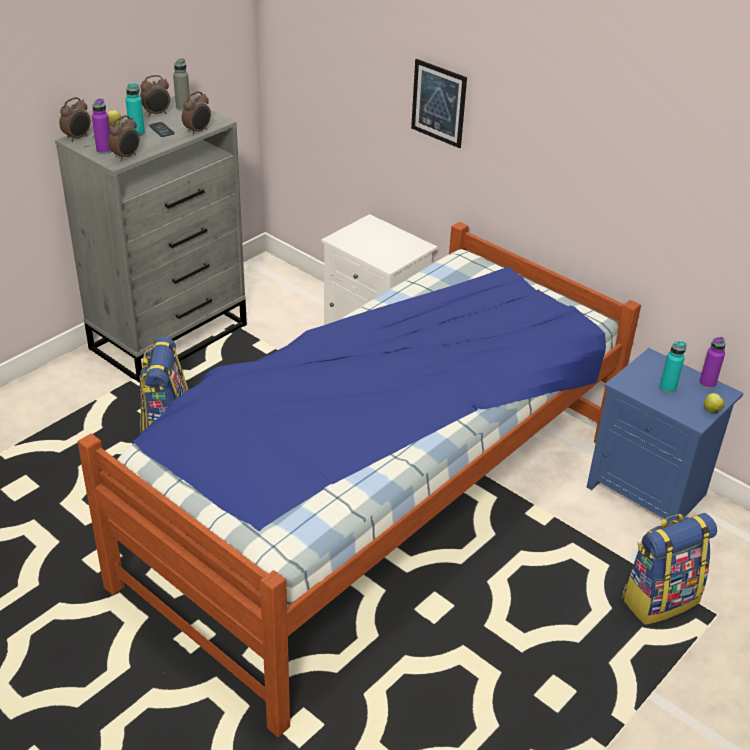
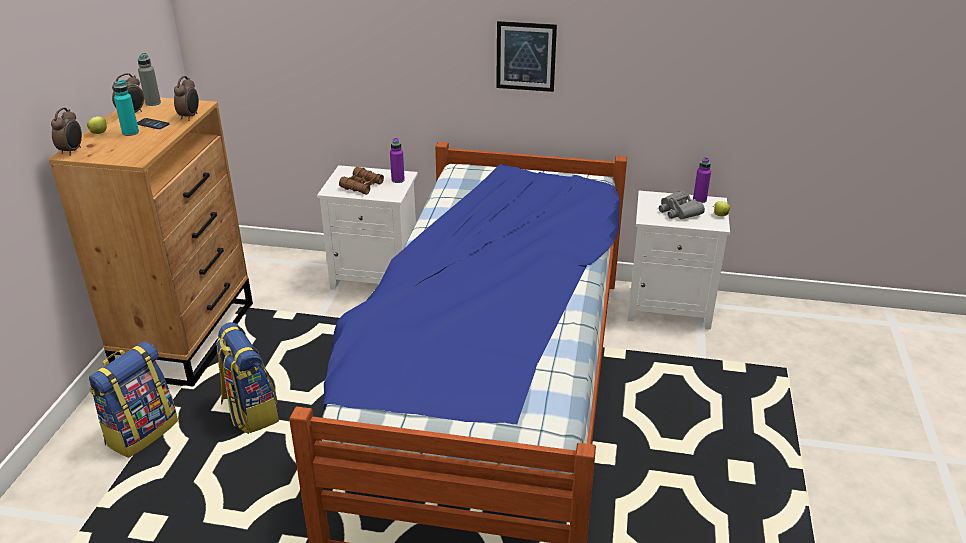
camera: 30 degrees left, 5 degrees down
(104, 150) = (113, 154): purple bottle -> purple bottle (398, 180)
(126, 157) = (142, 152): alarm clock -> none
(170, 336) = (188, 337): grey dresser -> brown dresser
(370, 244) = (362, 186): none -> brown binoculars
(438, 103) = (398, 40): picture -> picture (526, 56)
(649, 492) = (670, 306): blue nightstand -> white nightstand
(659, 599) = (743, 374): backpack -> backpack (142, 432)
(667, 388) = (678, 211): turquoise bottle -> grey binoculars

